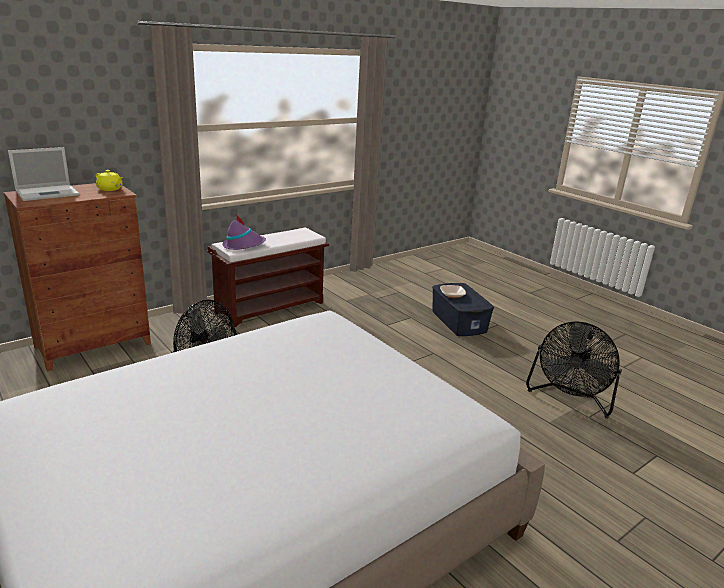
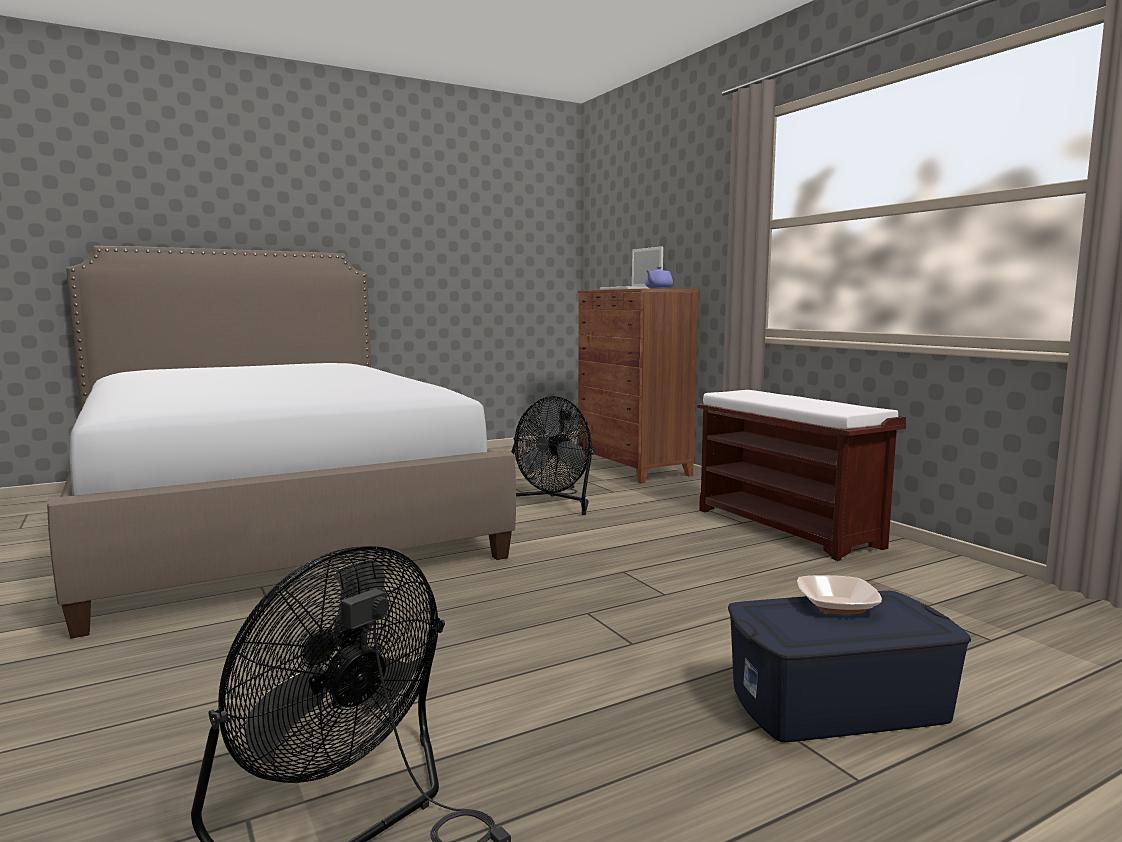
camera: 100 degrees right, 15 degrees down
(110, 189) = (658, 288): yellow teapot -> purple teapot
(243, 245) = (751, 394): purple hat -> none

